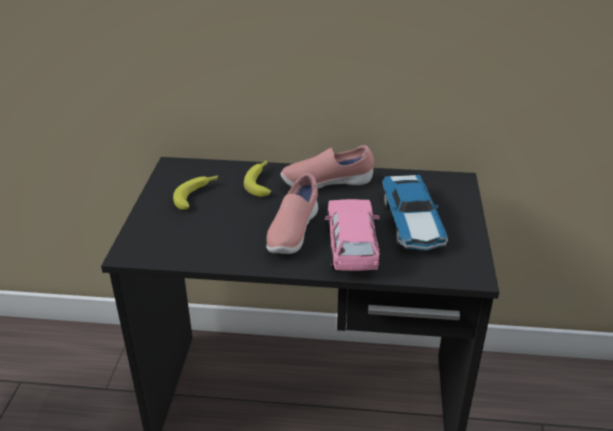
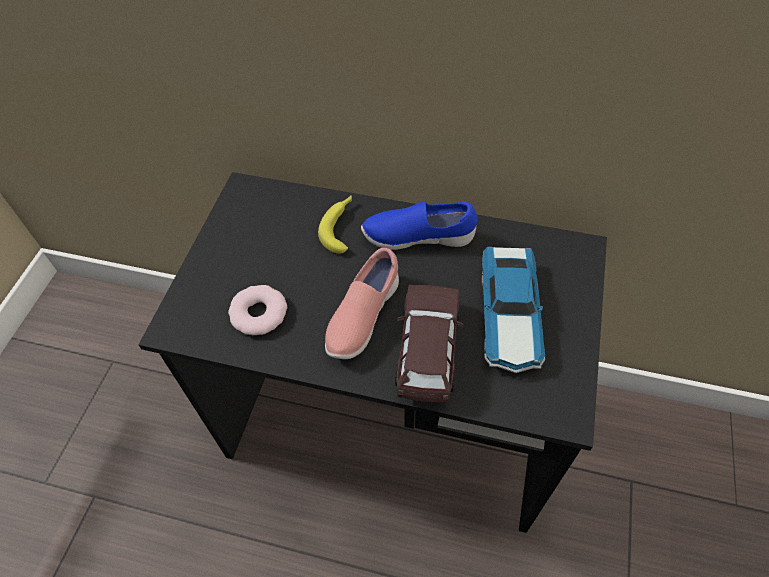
camera: 10 degrees right, 20 degrees up
(197, 195) = (263, 241): banana -> none
(203, 238) = (258, 313): none -> donut
(326, 183) = (418, 237): pink shoe -> blue shoe
(351, 248) = (427, 351): pink toy car -> brown toy car

